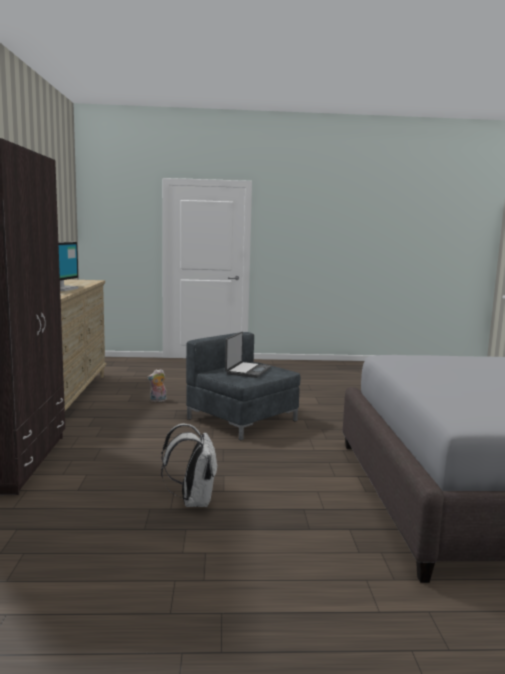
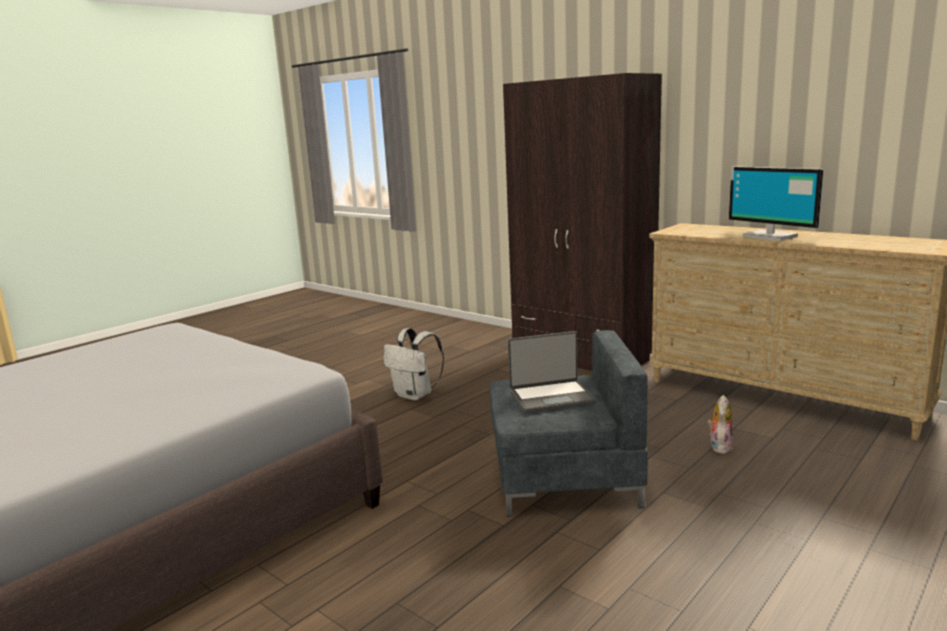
camera: 135 degrees right, 5 degrees up
(247, 371) = (551, 397): laptop -> laptop turned 75 degrees counterclockwise

